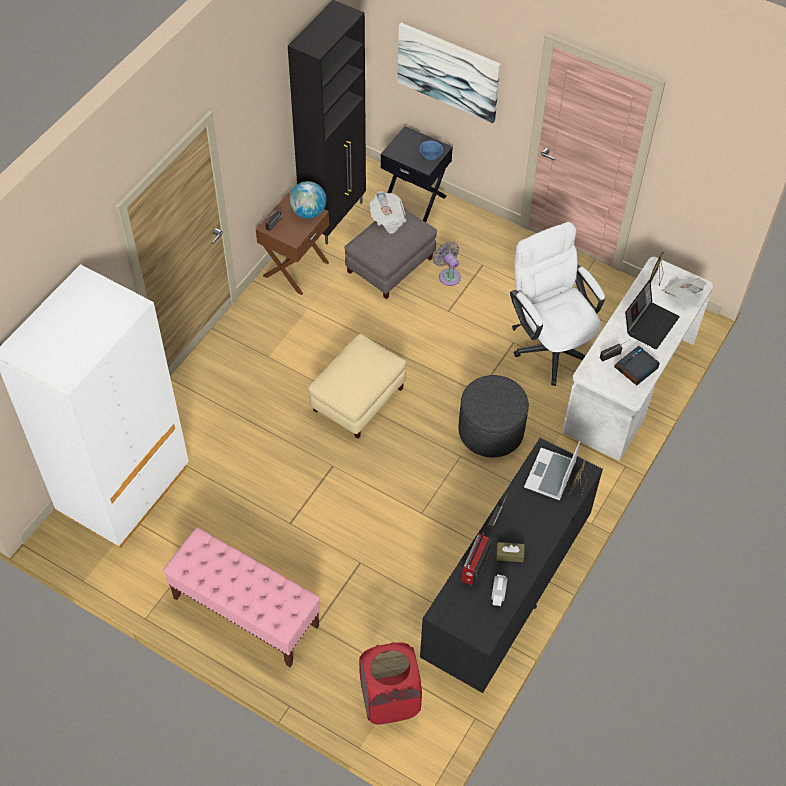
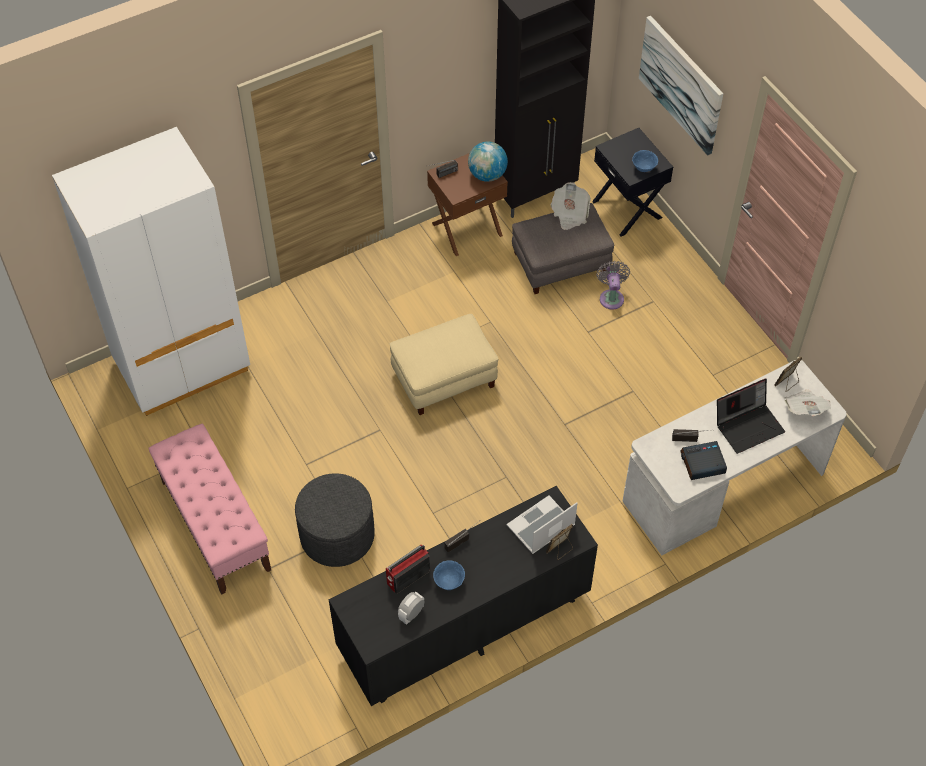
camera: 30 degrees right, 0 degrees up
(389, 699) = (290, 669): red laundry basket -> none
(491, 431) = (552, 466): grey ottoman -> grey ottoman (337, 535)
(509, 555) = (449, 582): brown tissue box -> blue bowl
(550, 344) = (670, 408): white office chair -> none

